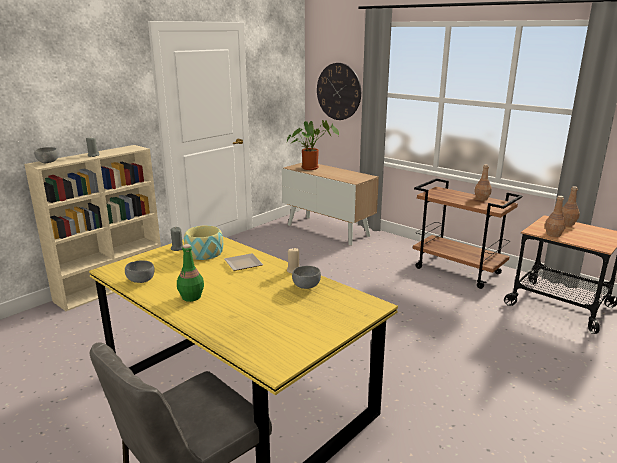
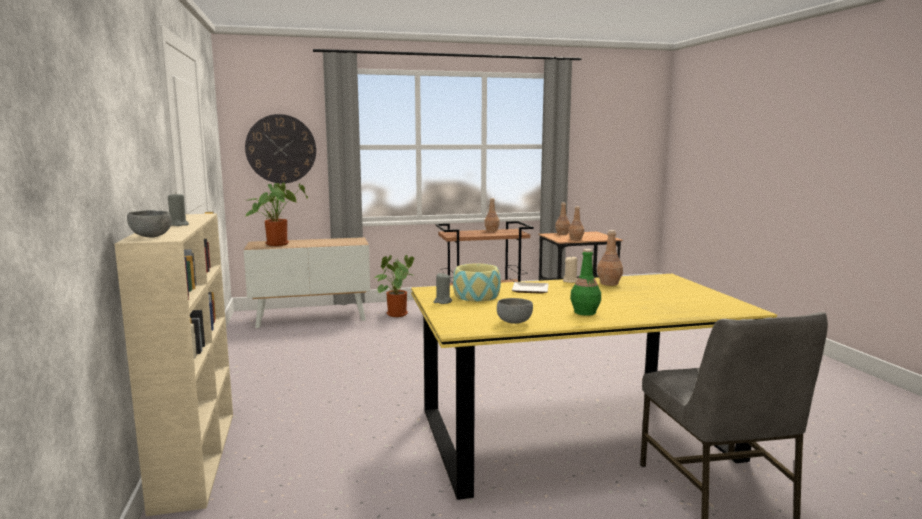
camera: 55 degrees left, 10 degrees down
(306, 286) = (609, 283): grey bowl -> brown bottle
(380, 249) = (396, 314): none -> potted plant

